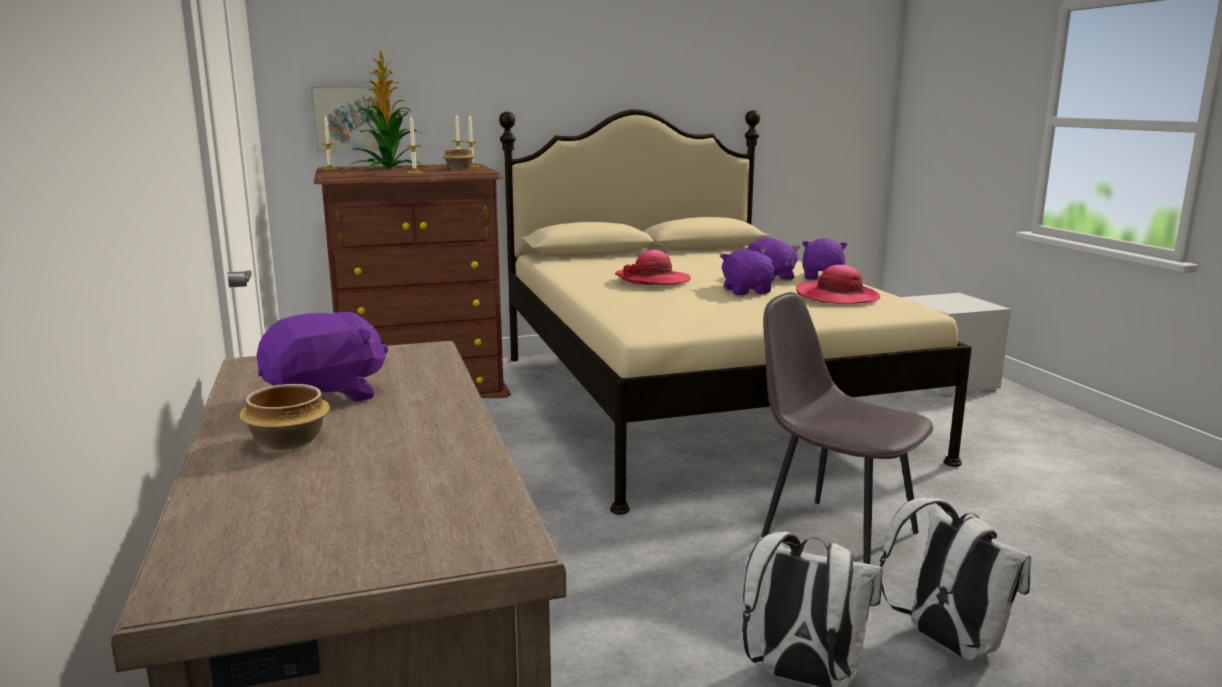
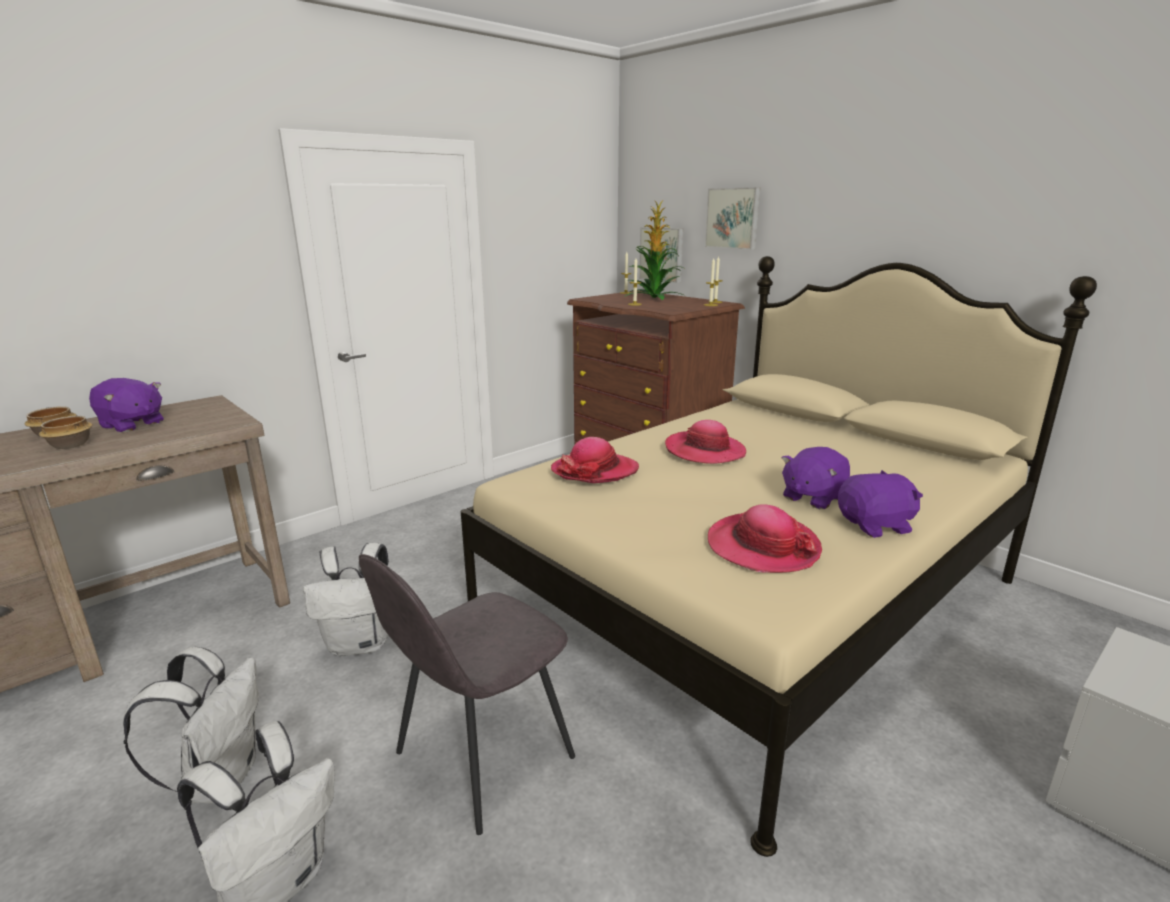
camera: 65 degrees right, 5 degrees up
(447, 74) = (733, 218): none -> picture
(460, 168) = (682, 306): bowl -> bowl (71, 445)
(611, 579) = (361, 643): none -> white backpack
(661, 306) = (594, 471): none -> hat
(747, 291) = (731, 497): purple plush toy -> none
(834, 538) = (480, 758): grey chair -> grey chair turned 150 degrees counterclockwise

